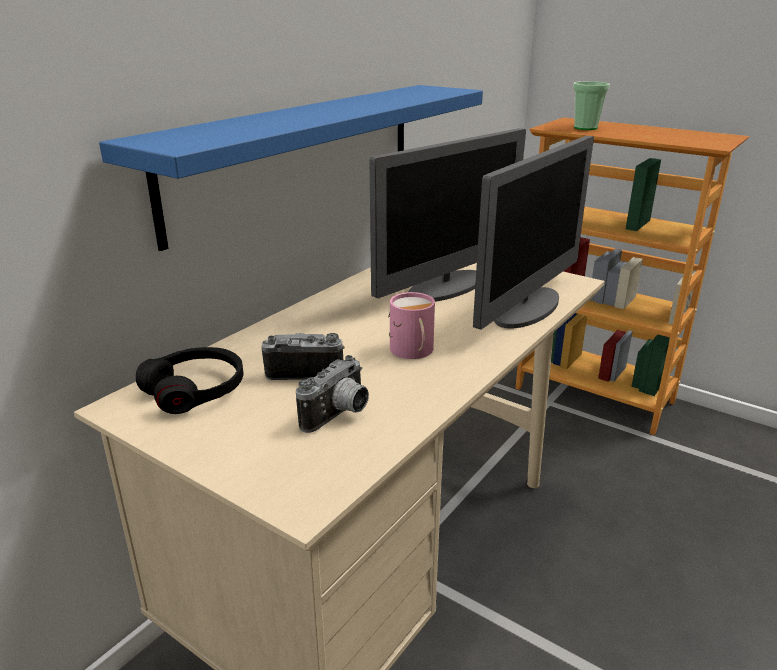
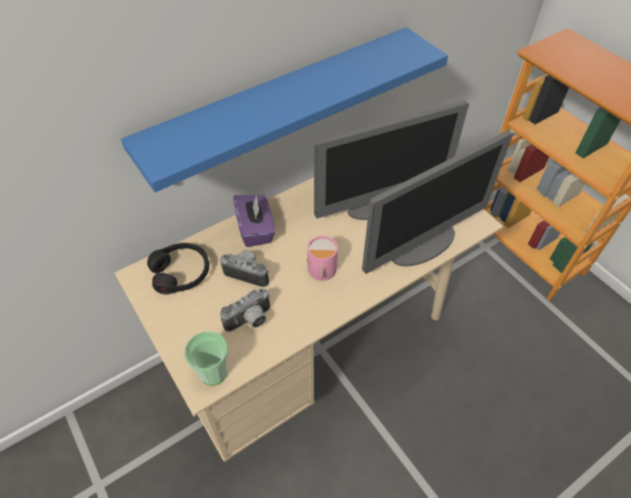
camera: 20 degrees right, 25 degrees up
(291, 332) = (256, 230): none -> purple tissue box
(585, 128) = (568, 59): cup -> cup (213, 373)

